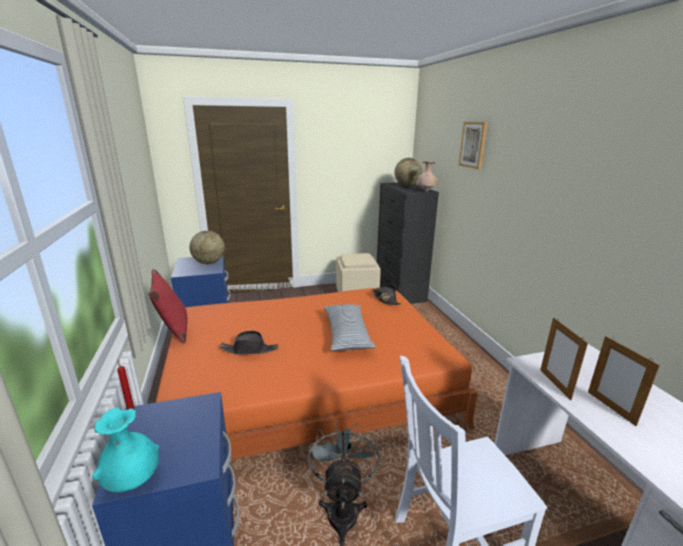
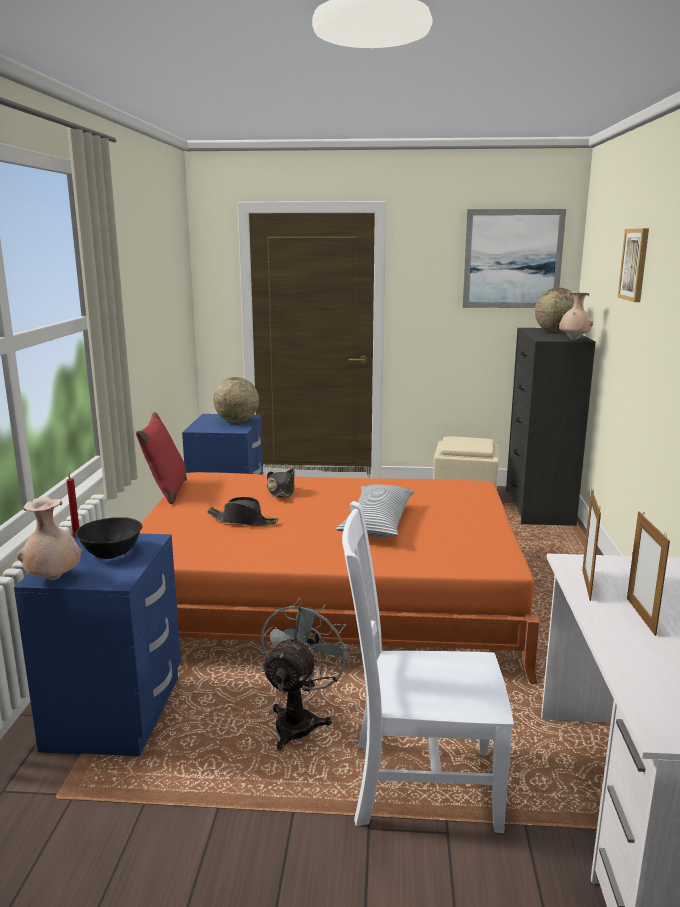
camera: 20 degrees right, 5 degrees down
(133, 481) = (53, 579): turquoise vase -> beige vase
(175, 428) = (110, 552): none -> black bowl
(375, 139) = (512, 259): none -> picture
(385, 299) = (466, 493): black hat -> black hat (281, 491)

